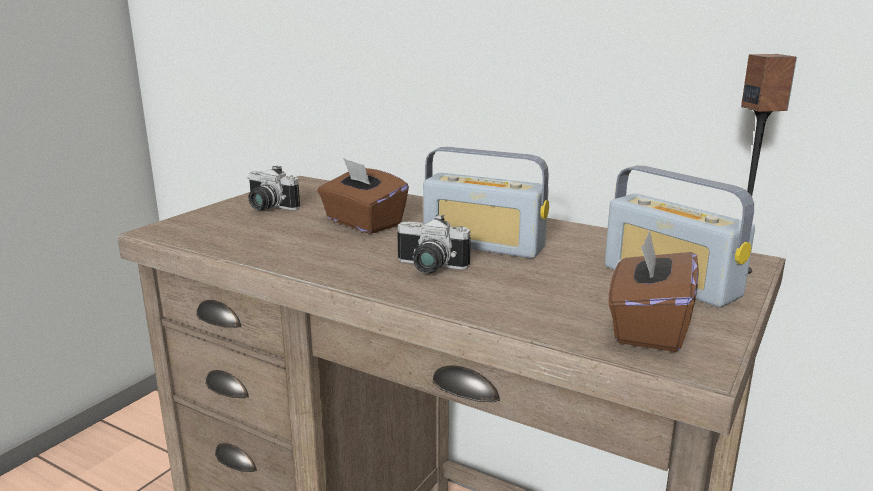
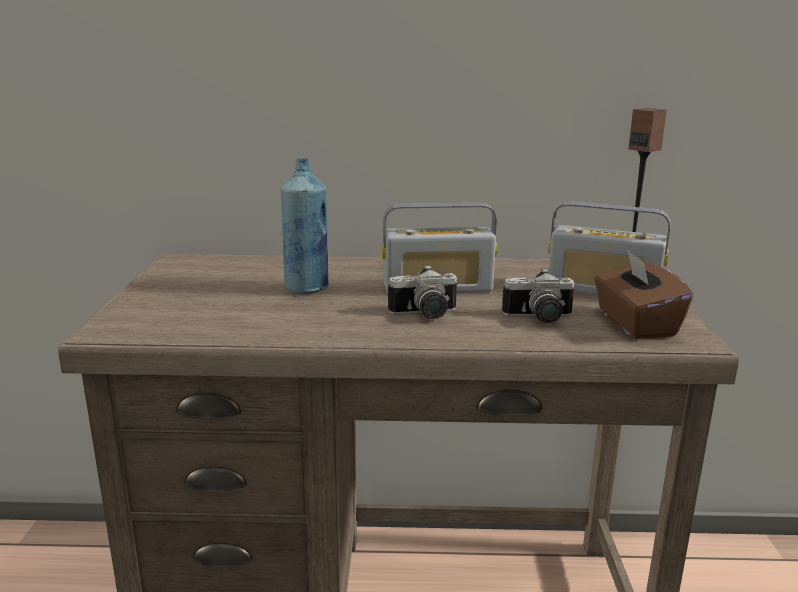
camera: 30 degrees left, 0 degrees up
(267, 208) = (187, 290): camera -> camera (539, 319)
(363, 223) = (307, 288): brown tissue box -> blue bottle

